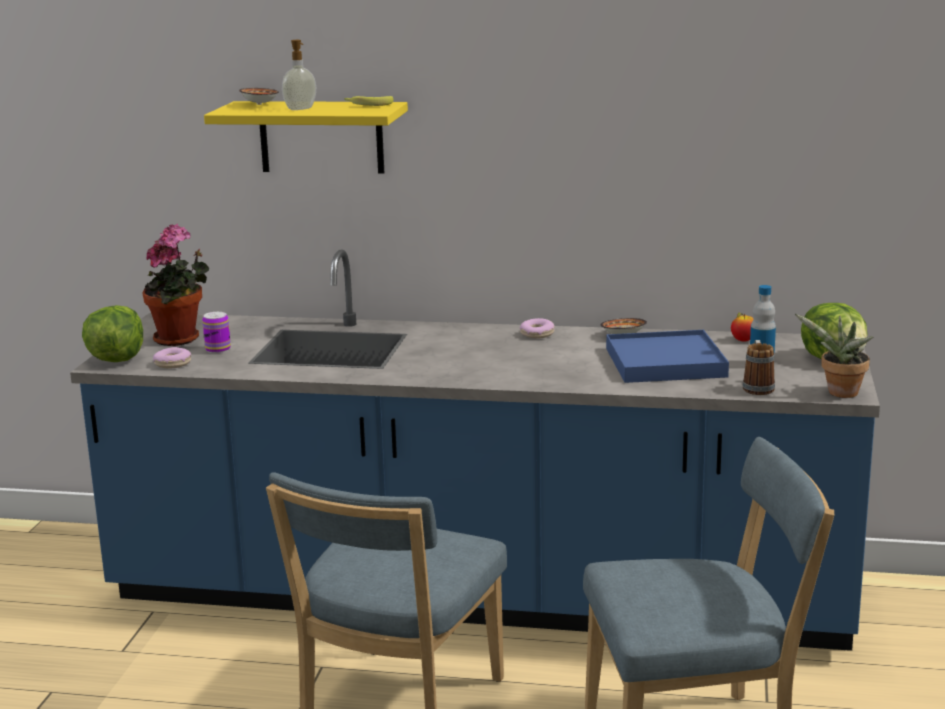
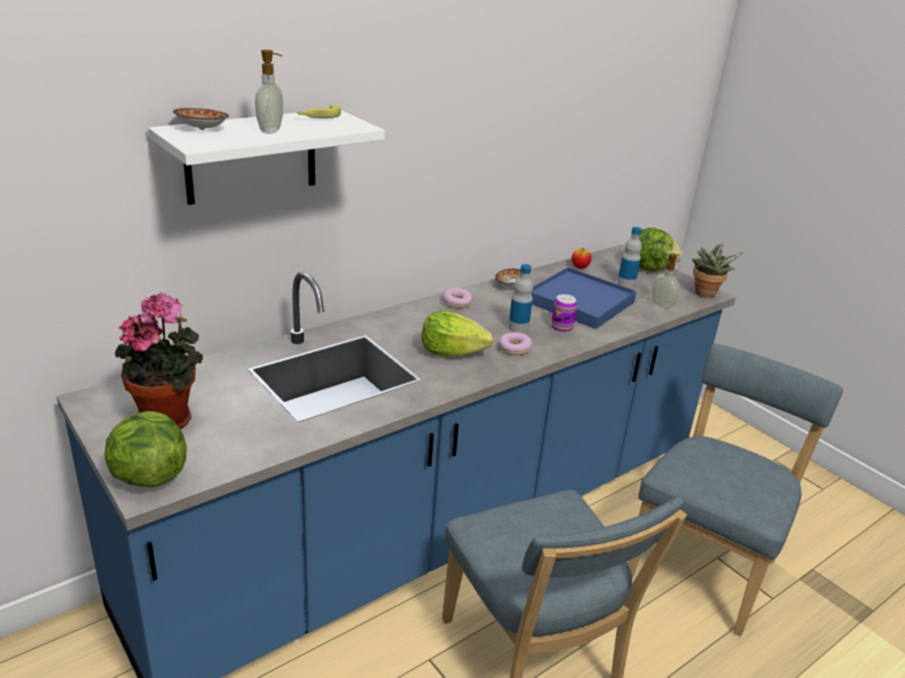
camera: 50 degrees left, 10 degrees up
(172, 364) = (225, 455): donut -> donut (514, 348)
(218, 349) = (235, 417): can -> can (562, 327)
(321, 137) = (251, 156): yellow shelf -> white shelf
(447, 360) = (451, 352): none -> lettuce
(548, 363) = (518, 328): none -> bottle
(757, 387) = (662, 304): mug -> soap dispenser

